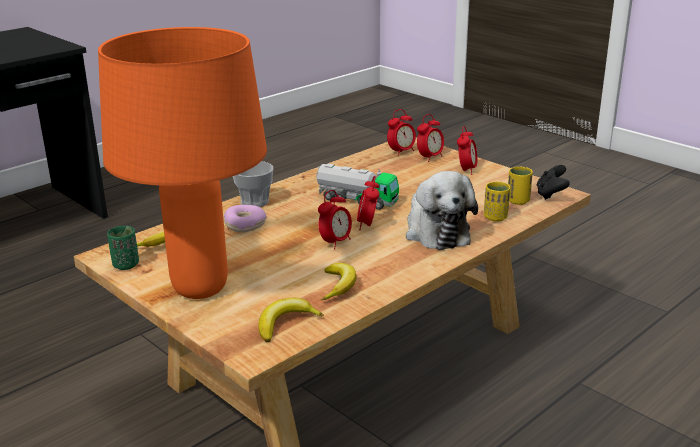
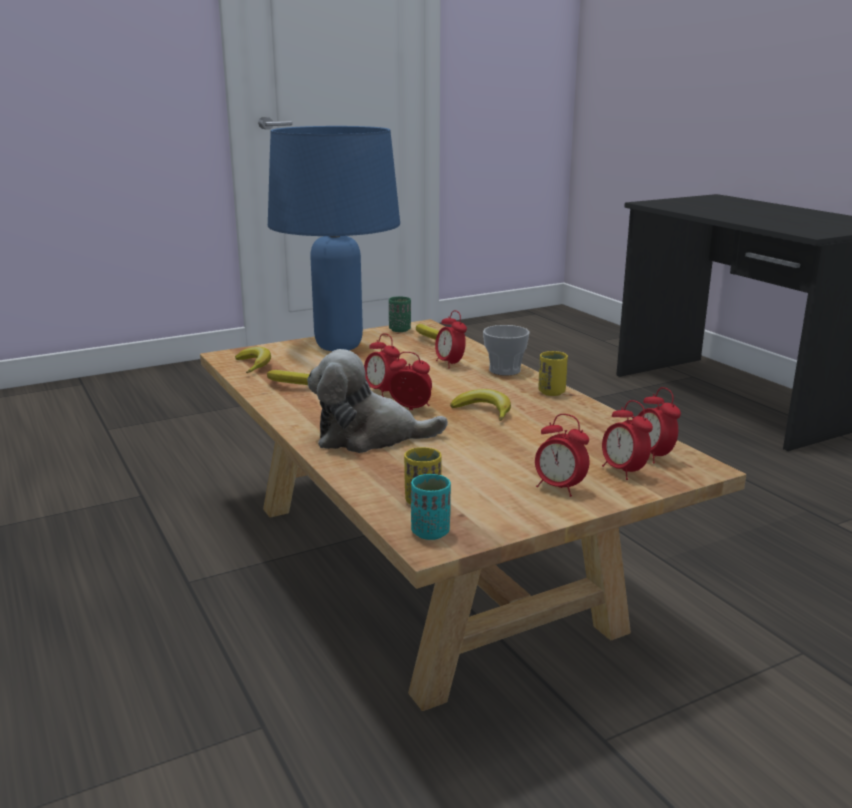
camera: 105 degrees right, 5 degrees down
(200, 287) = (340, 347): orange table lamp -> blue table lamp
(245, 225) = (450, 364): donut -> alarm clock
(356, 200) = (484, 411): toy truck -> banana
(495, 217) = (380, 476): yellow cup -> yellow cup (551, 392)
(551, 195) = (430, 532): black game controller -> turquoise cup

